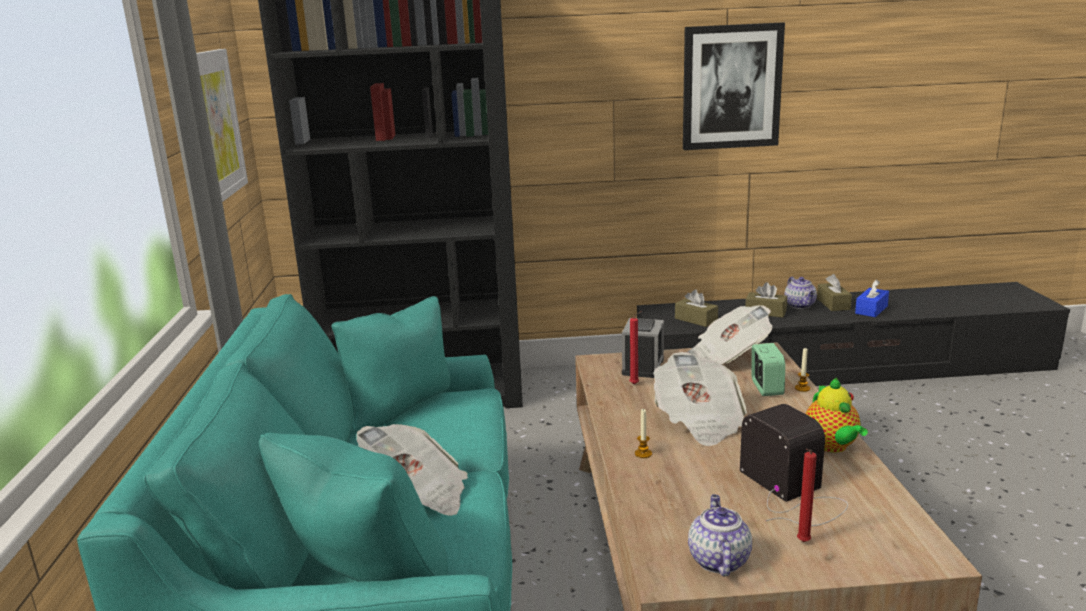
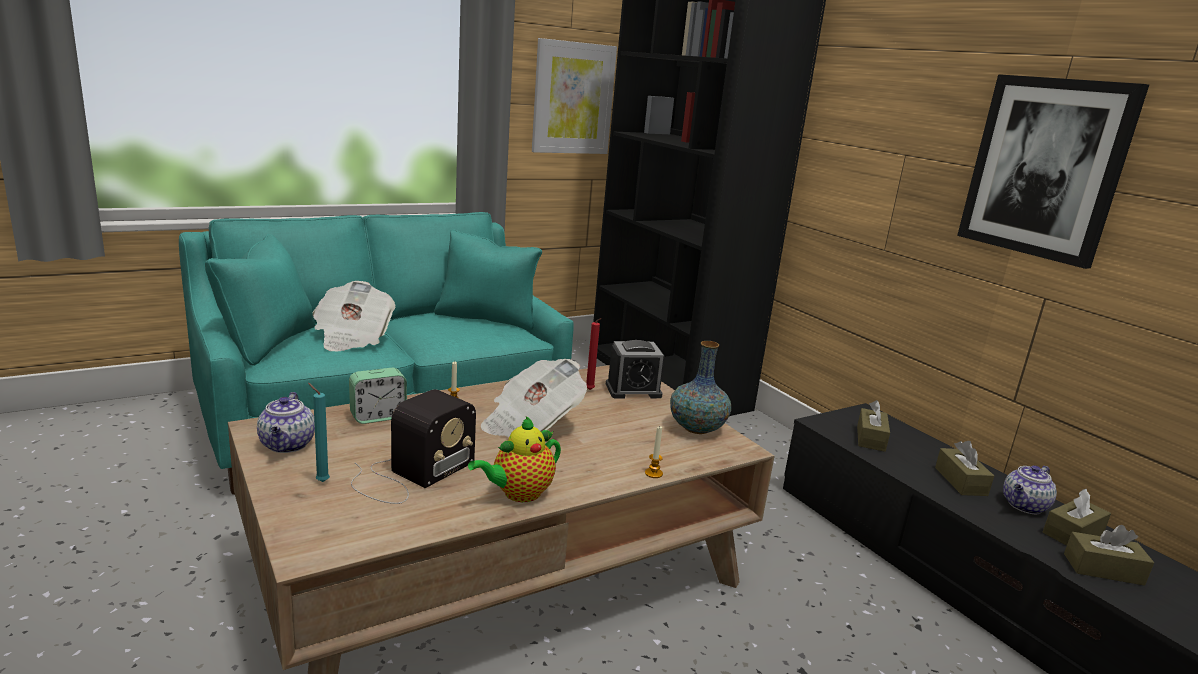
camera: 60 degrees right, 0 degrees up
(718, 560) = (288, 445): teapot -> teapot turned 105 degrees clockwise
(726, 357) = (696, 428): newspaper -> vase
(766, 388) = (636, 453): alarm clock -> alarm clock (378, 416)
(802, 543) = (320, 481): red candle -> turquoise candle
(871, 310) = (1103, 569): blue tissue box -> brown tissue box

